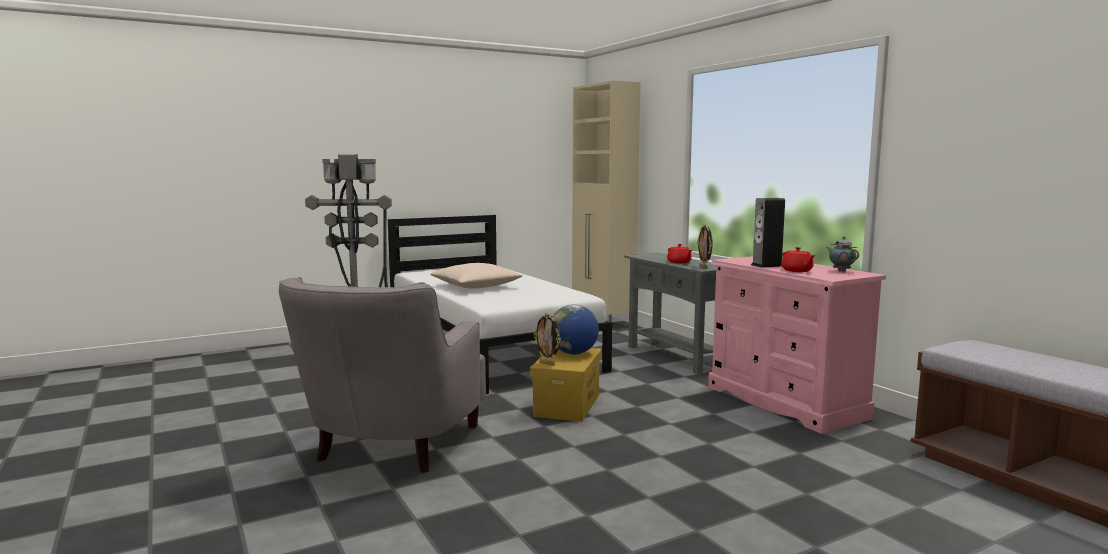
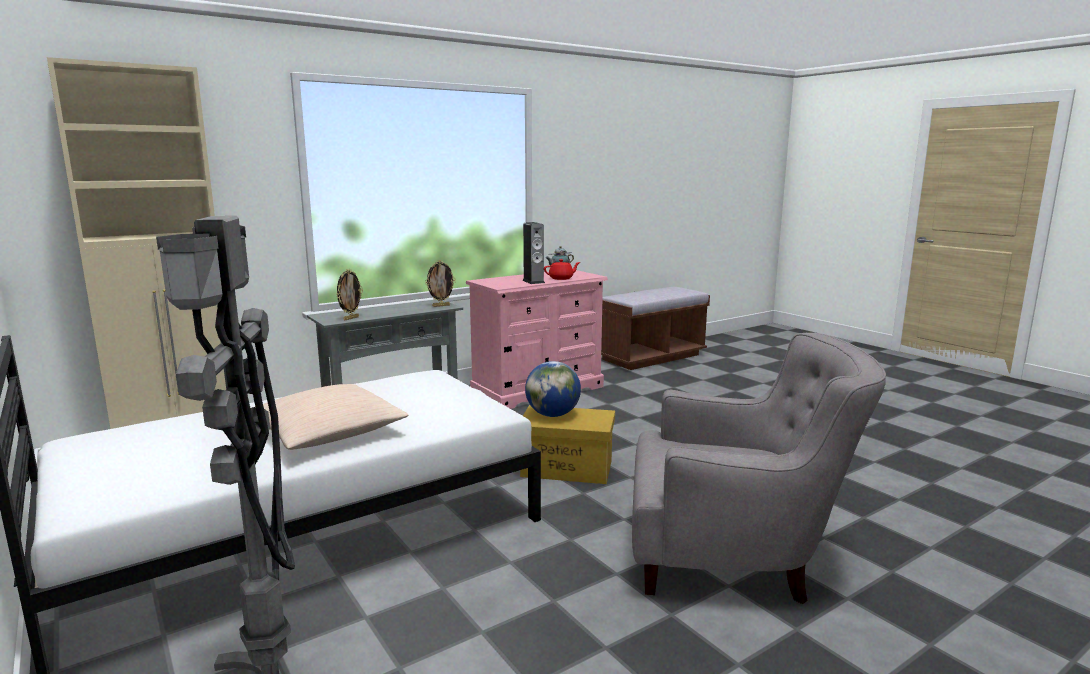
camera: 95 degrees left, 5 degrees up
(547, 363) = (596, 424): picture frame -> picture frame (350, 318)
(679, 262) = (402, 310): red teapot -> none

